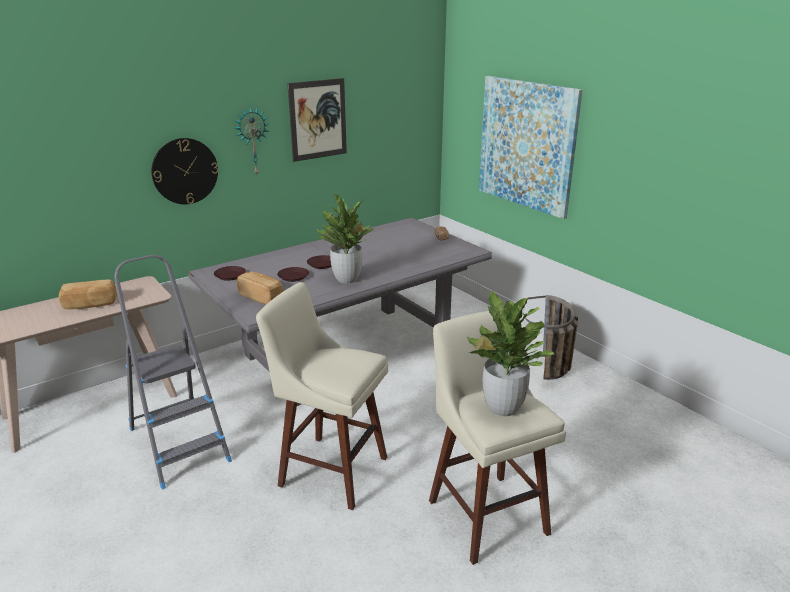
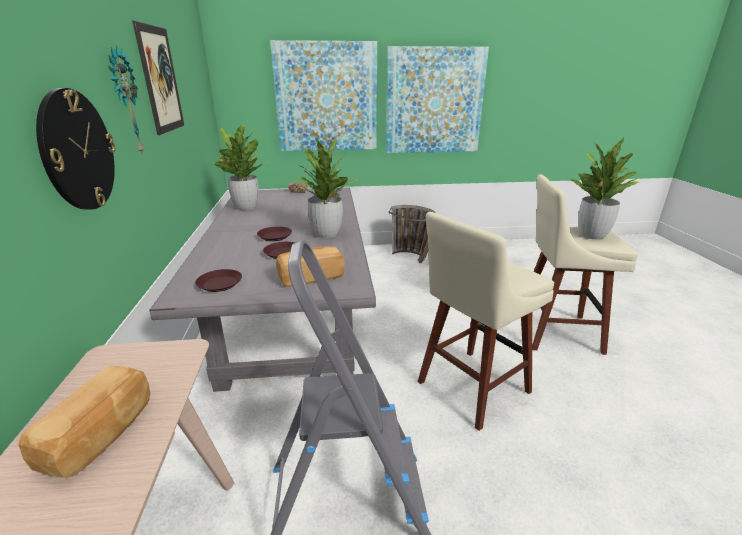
camera: 60 degrees left, 0 degrees up
(372, 235) = (246, 207): none -> potted plant
(641, 179) = (434, 101): none -> picture

